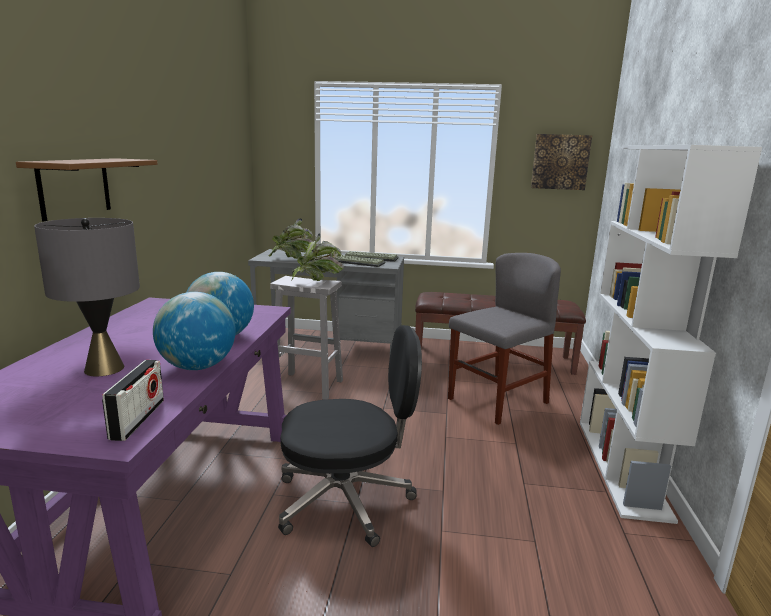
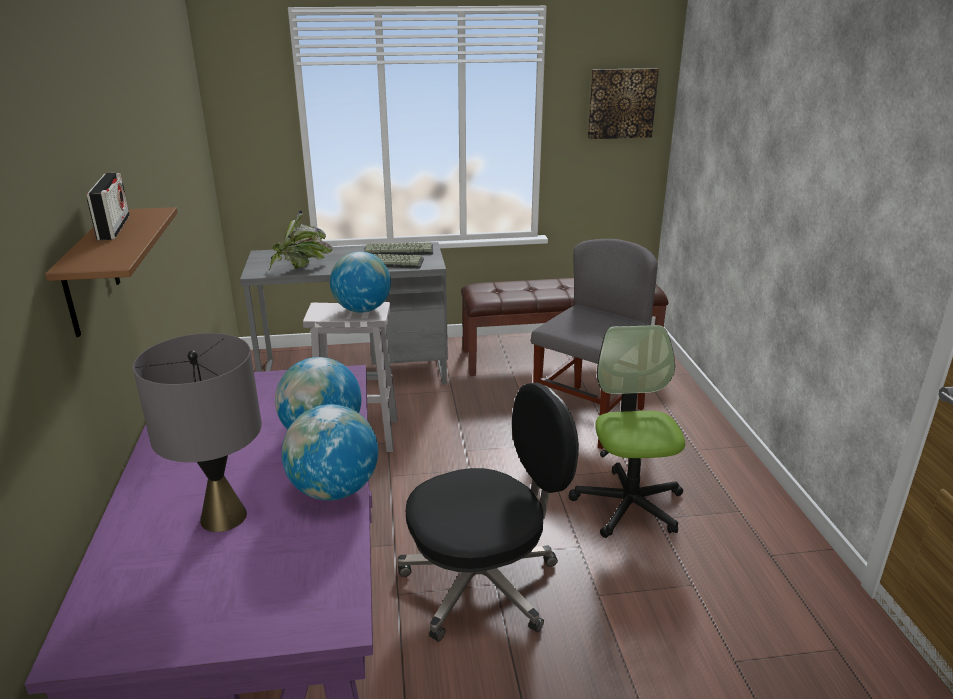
camera: 15 degrees left, 10 degrees up
(137, 419) = (332, 585): radio -> radio (114, 227)
(317, 282) = (362, 310): potted plant -> globe
(502, 468) = (628, 505): none -> office chair
(622, 466) = (744, 477): white bookcase -> none

